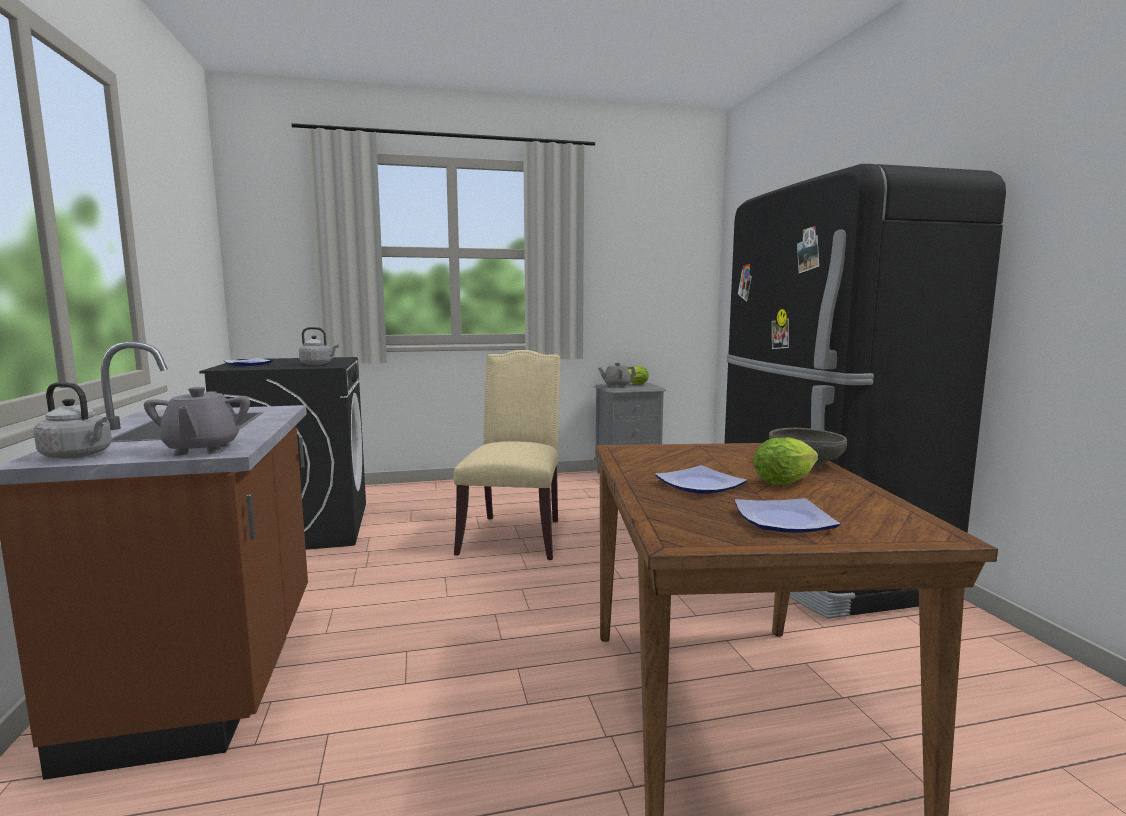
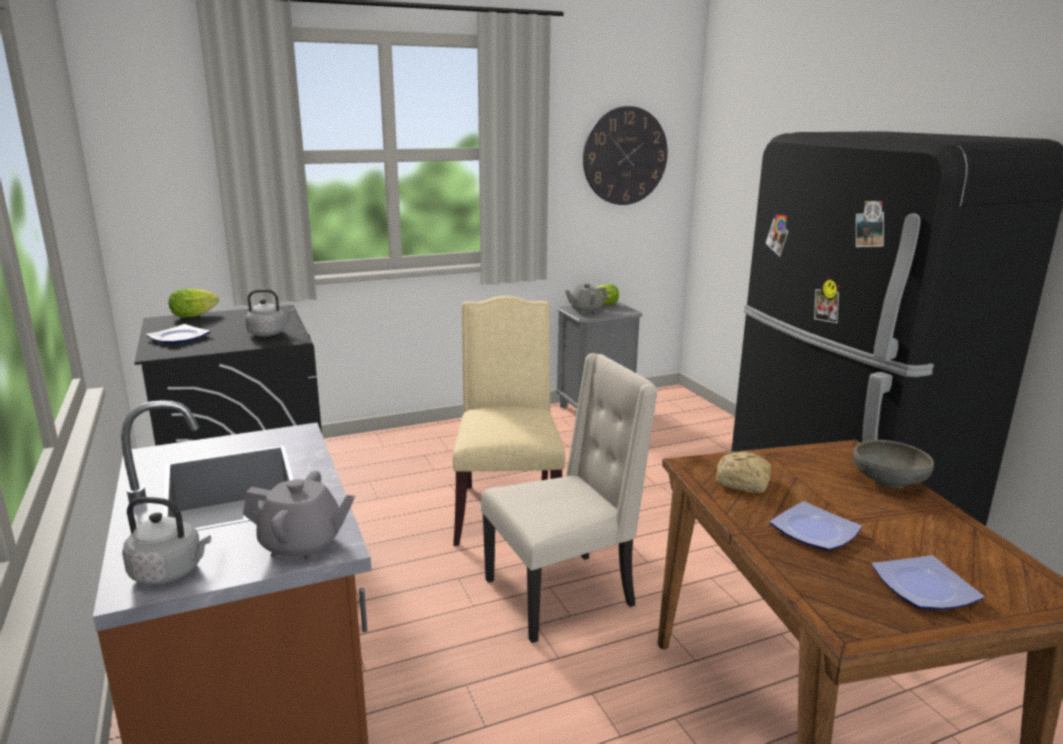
camera: 10 degrees left, 10 degrees up
(202, 449) = (302, 545): grey teapot -> grey teapot turned 60 degrees counterclockwise
(531, 594) = (562, 593): none -> beige chair
(654, 260) = (625, 156): none -> wall clock
(658, 459) = (744, 483): none -> bread
(787, 482) = (890, 517): lettuce -> lettuce (196, 315)

